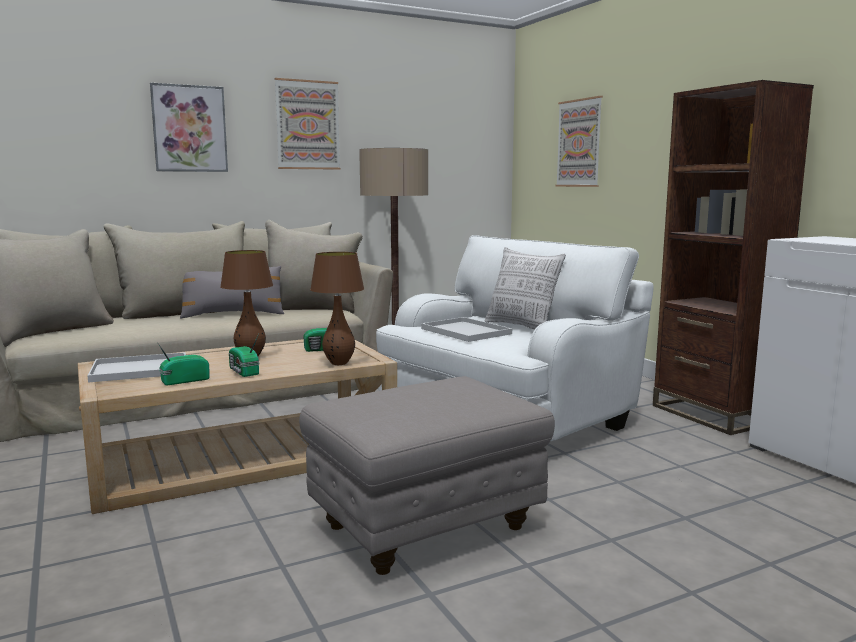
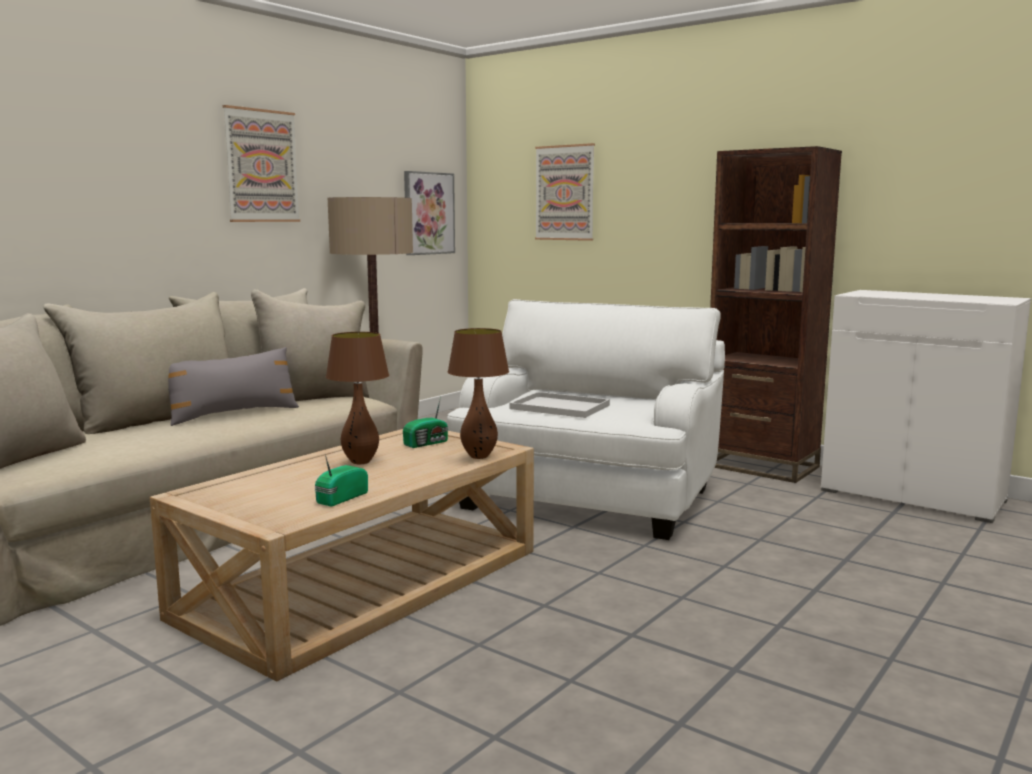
camera: 25 degrees left, 0 degrees up
(142, 369) = (259, 492): white tray -> none
(189, 129) = (122, 169): picture -> picture (428, 213)
(243, 372) = (393, 479): radio -> none
(426, 529) = (655, 615): grey ottoman -> none
(522, 327) = (604, 397): pillow -> none

